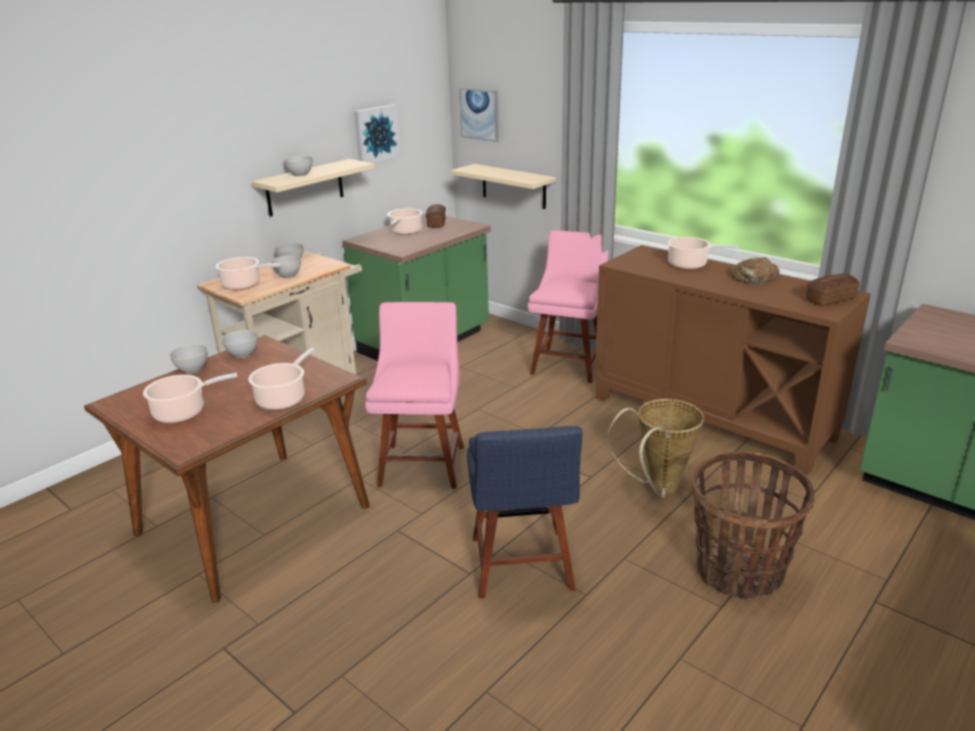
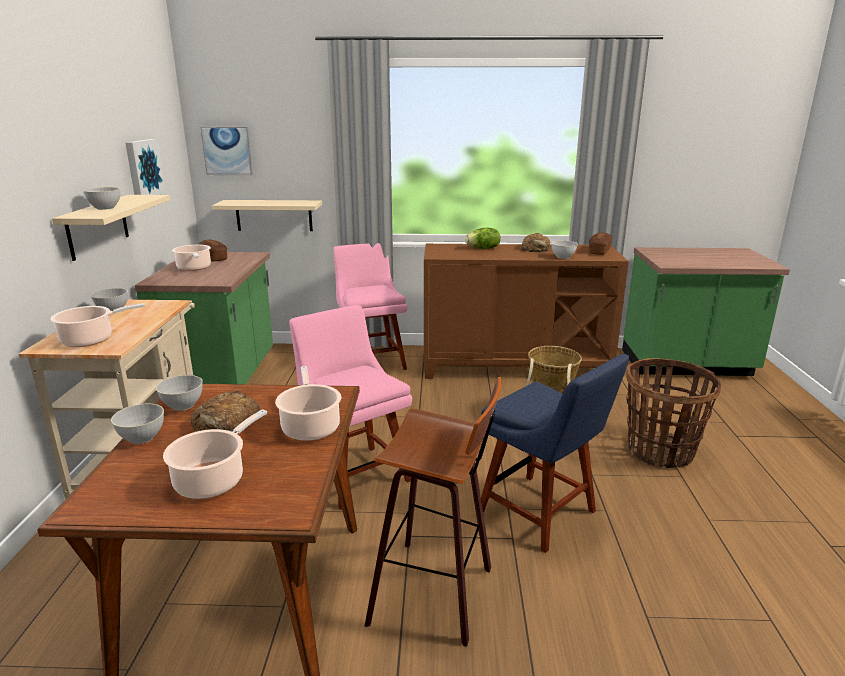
camera: 40 degrees left, 5 degrees down
(245, 376) = (226, 422): none -> bread
(288, 275) = (133, 321): grey bowl -> grey bowl (563, 257)
(361, 580) = (437, 592): none -> stool
(690, 265) = (483, 248): cooking pot -> lettuce

